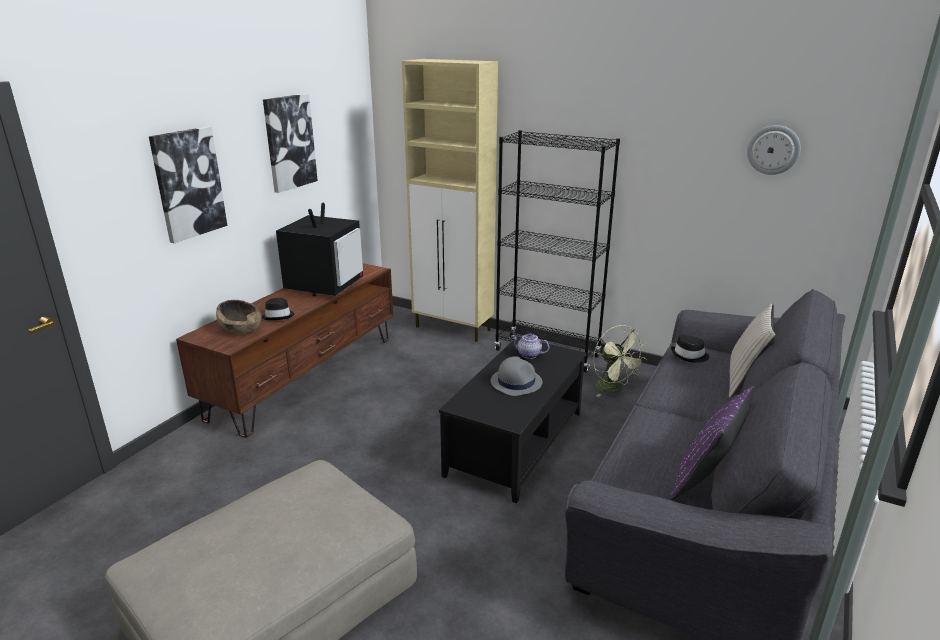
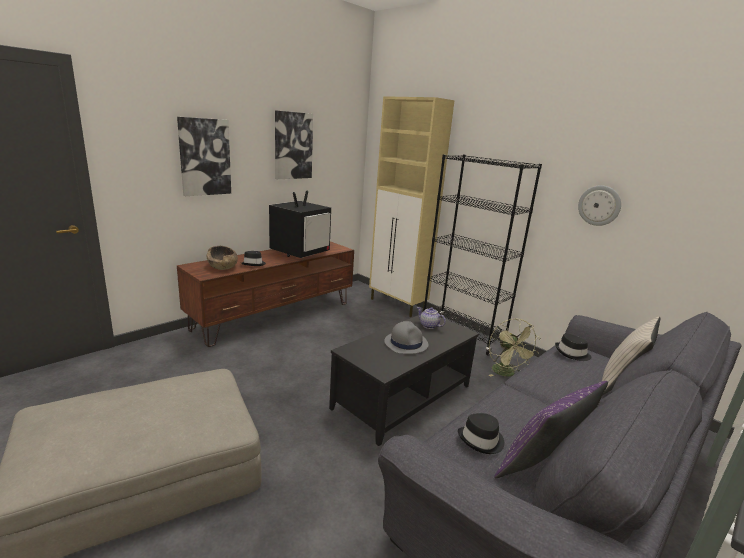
camera: 15 degrees right, 5 degrees down
(644, 468) = (481, 440): none -> black hat
(773, 149) = (683, 179): wall clock -> wall clock (599, 205)

